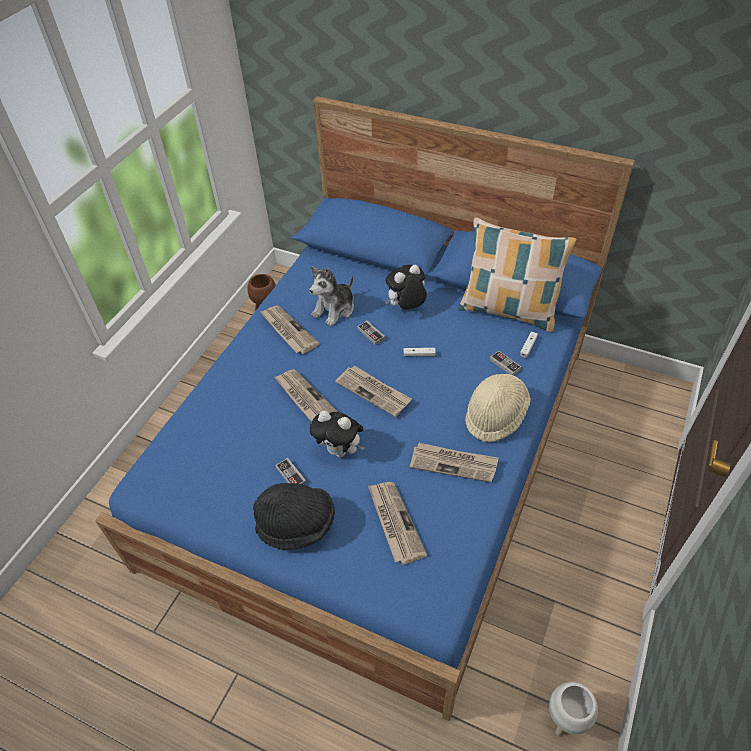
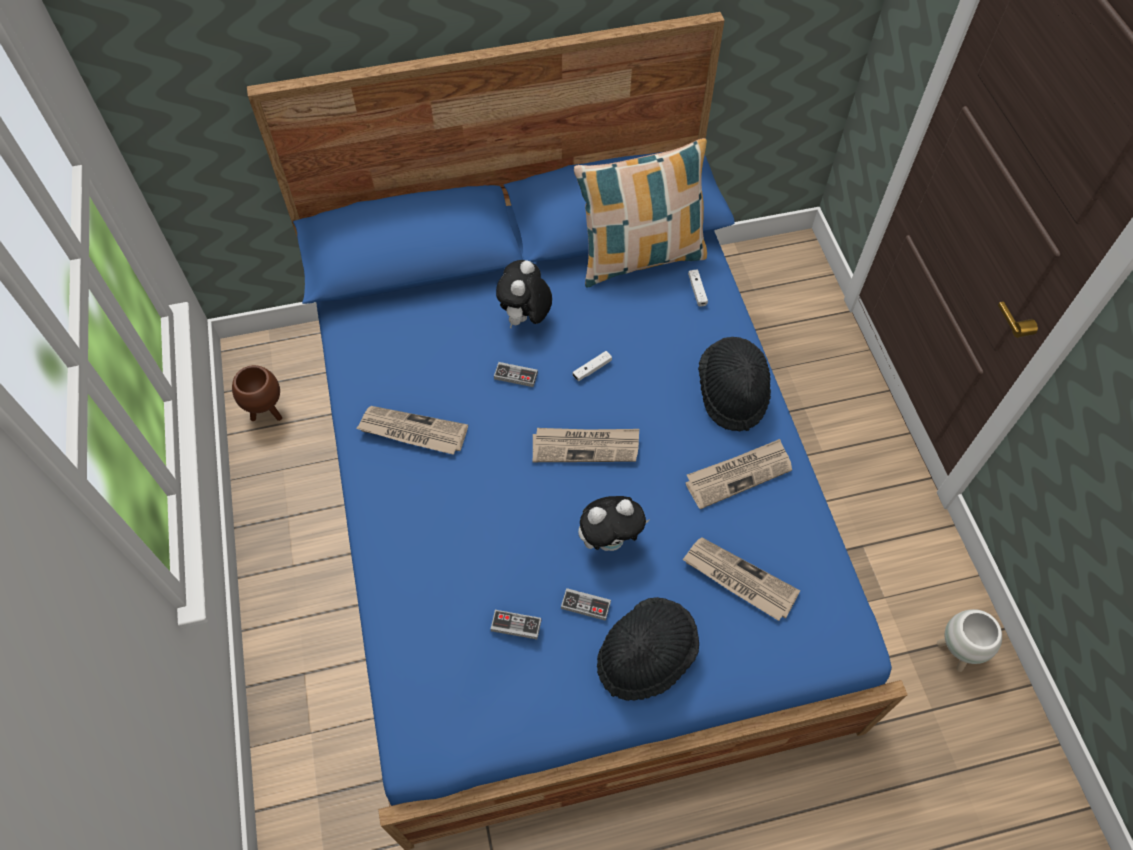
camera: 40 degrees left, 10 degrees up
(305, 399) = (518, 505): newspaper -> none
(334, 309) = (442, 369): plush toy -> none
(495, 416) = (732, 393): beige hat -> black hat
(505, 364) = (691, 326): game controller -> game controller (516, 625)

